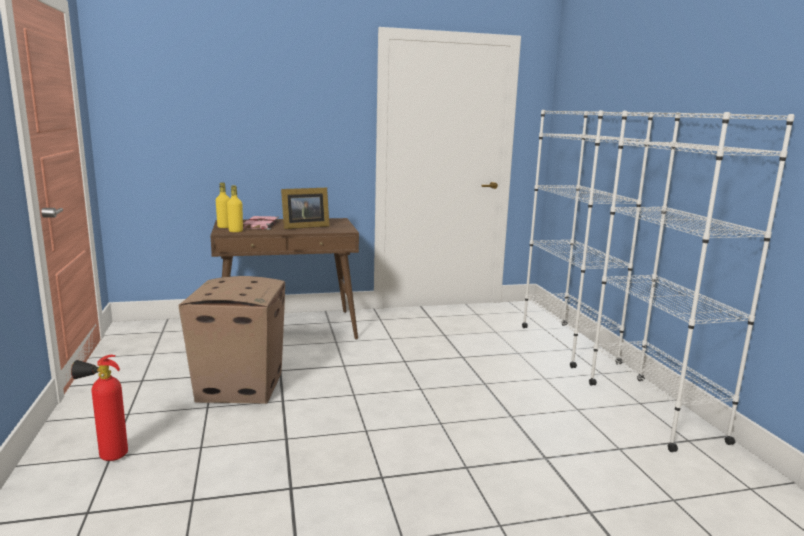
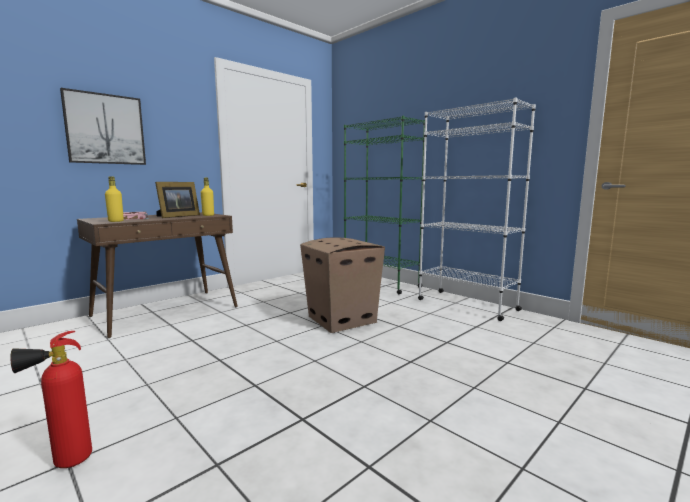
camera: 30 degrees left, 5 degrees down
(224, 227) = (97, 220): yellow bottle -> yellow bottle (208, 215)
(241, 386) = (166, 360): cardboard box -> cardboard box (341, 319)
(249, 125) = (105, 129): none -> picture
(567, 344) = (381, 283): white bookcase -> green bookcase

